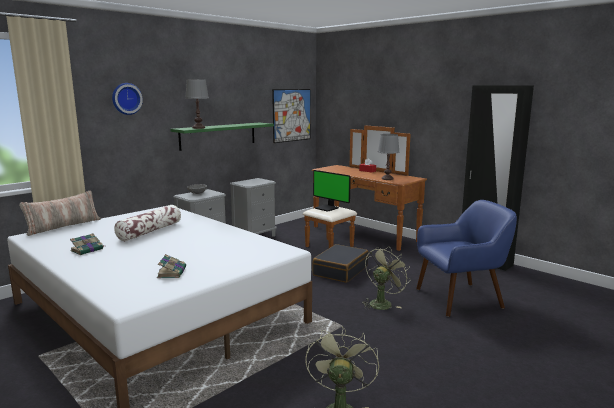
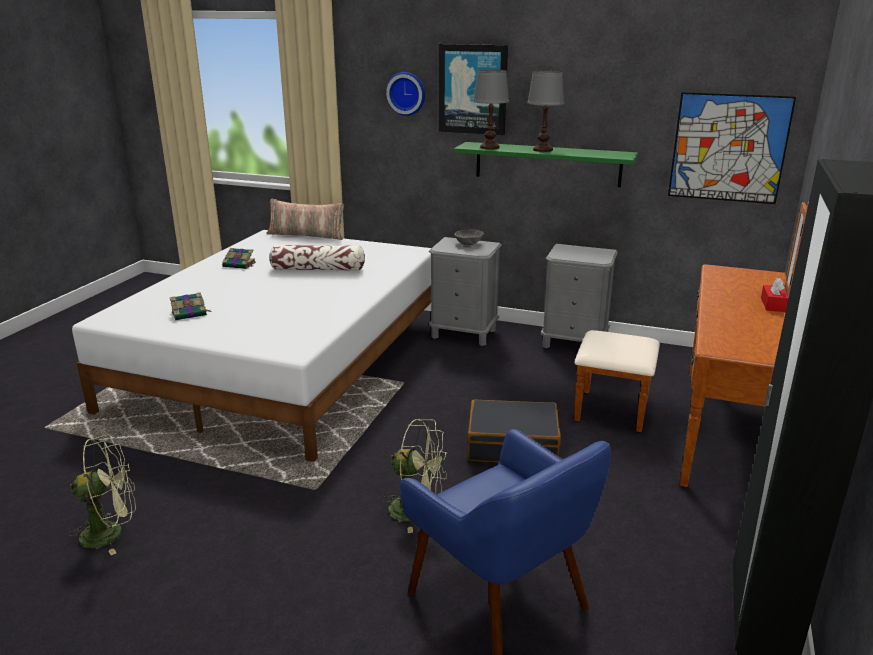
camera: 65 degrees right, 10 degrees up
(171, 93) = (472, 89): none -> picture
(327, 208) = (618, 341): monitor -> none
(387, 179) = (724, 332): grey table lamp -> grey table lamp (543, 150)

